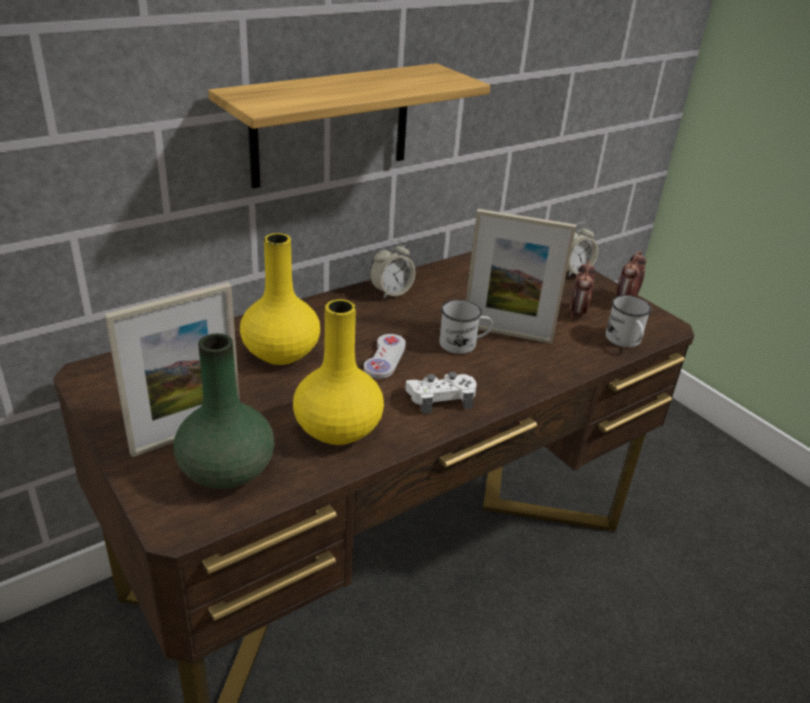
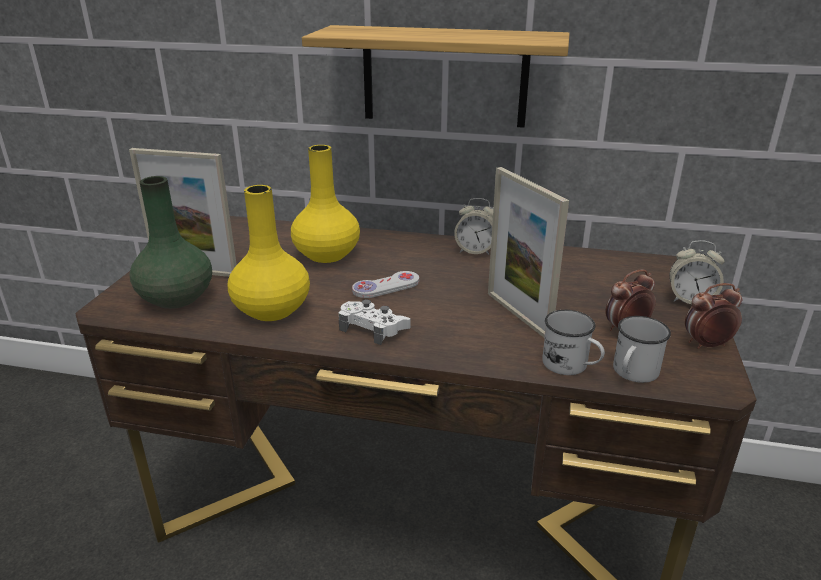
camera: 50 degrees right, 5 degrees down
(463, 344) = (464, 305): white mug -> white mug (571, 366)

